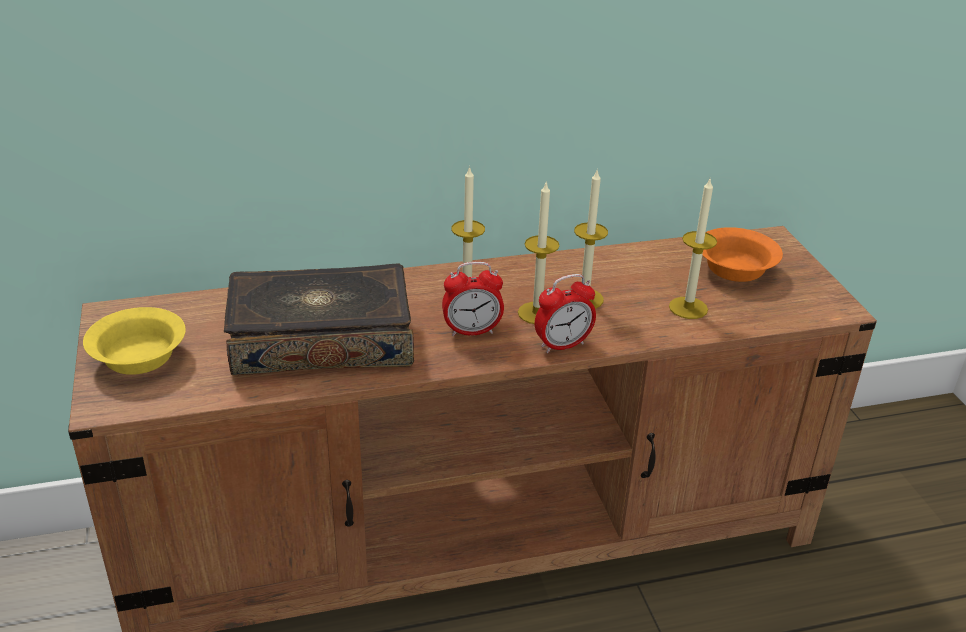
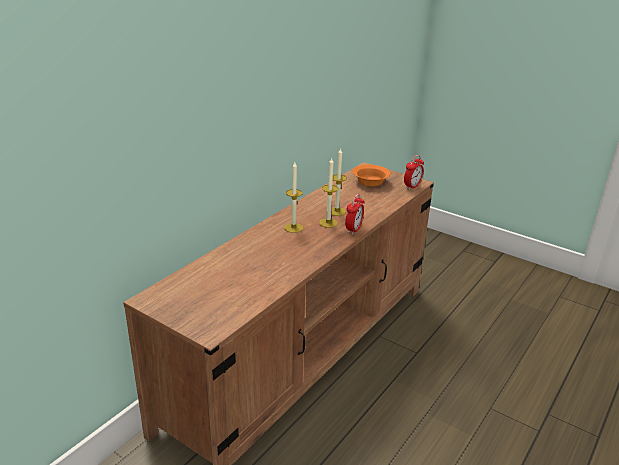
camera: 40 degrees left, 5 degrees down
(141, 356) = (194, 308): yellow bowl -> none
(321, 340) = (262, 267): book -> none
(472, 331) = (315, 239): alarm clock -> alarm clock (412, 187)
(688, 308) = (375, 200): candle -> none

